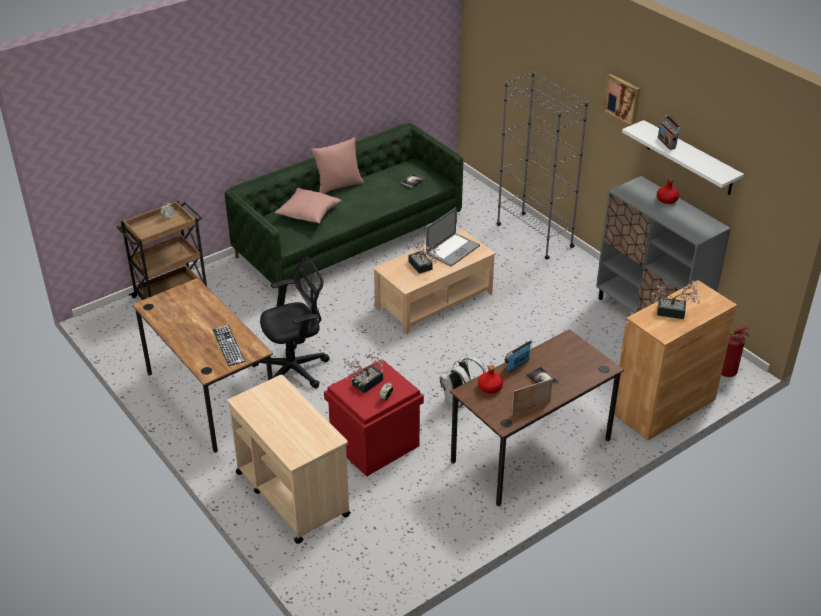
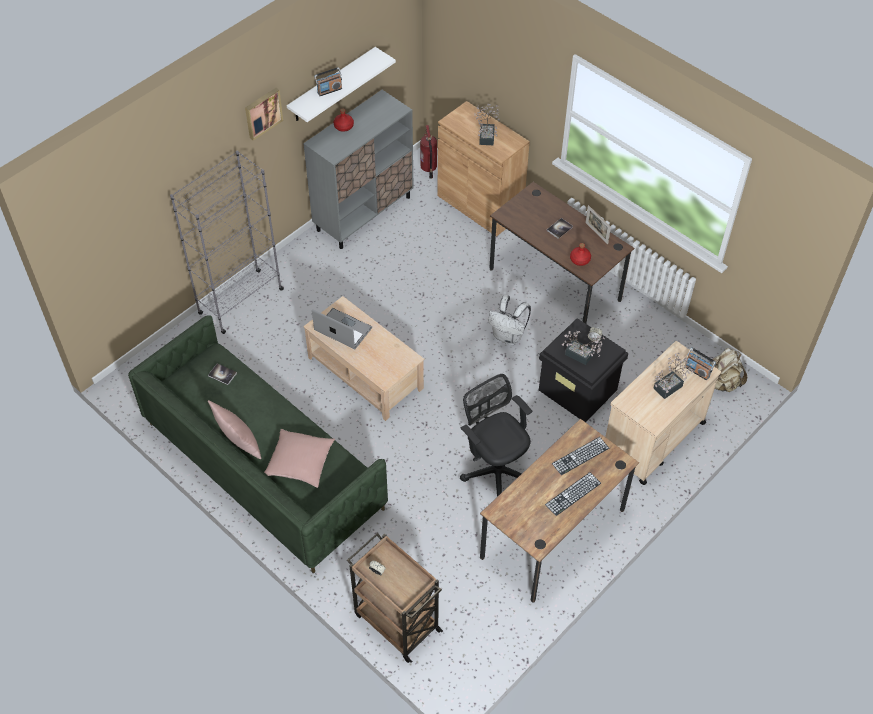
camera: 100 degrees left, 15 degrees up
(189, 334) = (573, 494): none -> keyboard
(351, 577) = (722, 382): none -> beige backpack
(374, 444) = (578, 390): red storage box -> black storage box
(421, 267) = (377, 351): potted plant -> potted plant (670, 386)
(517, 364) = (546, 245): radio -> radio (697, 371)

